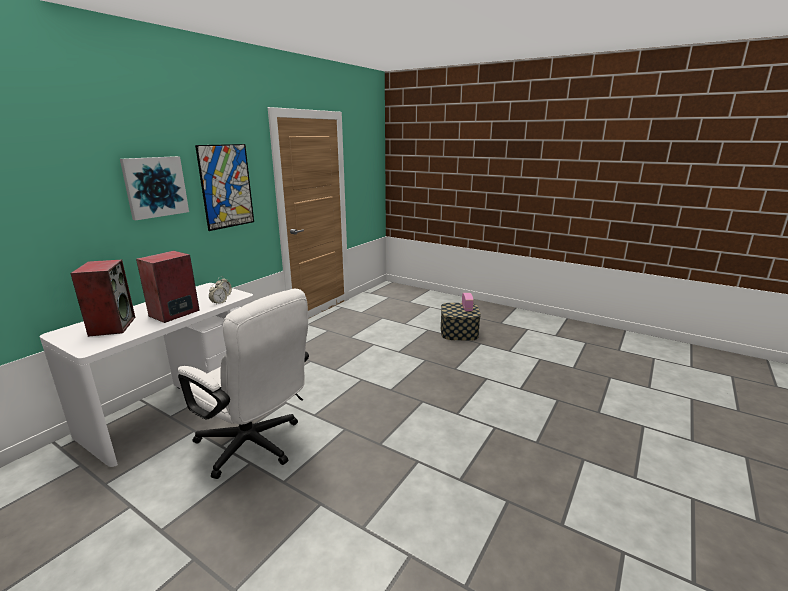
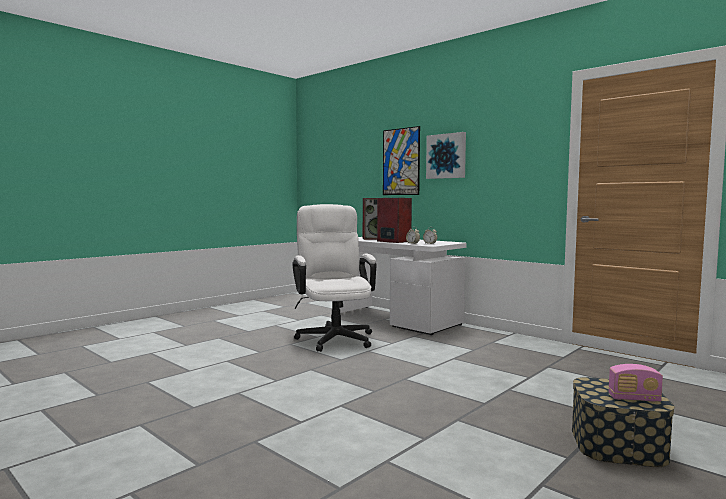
camera: 100 degrees right, 15 degrees down
(226, 186) = (505, 158): picture -> picture (401, 161)
(255, 447) = (334, 337): white office chair -> white office chair turned 120 degrees clockwise

